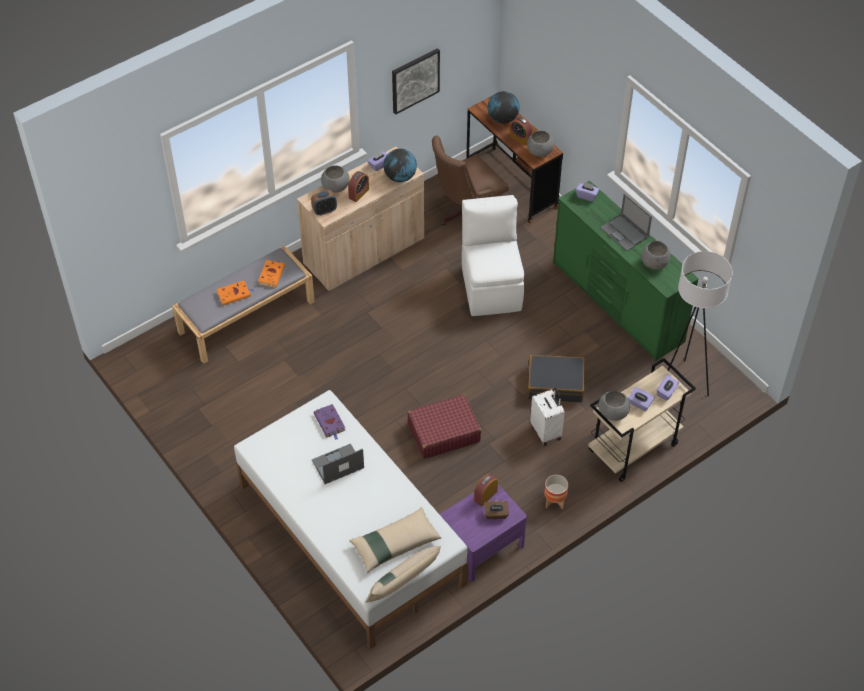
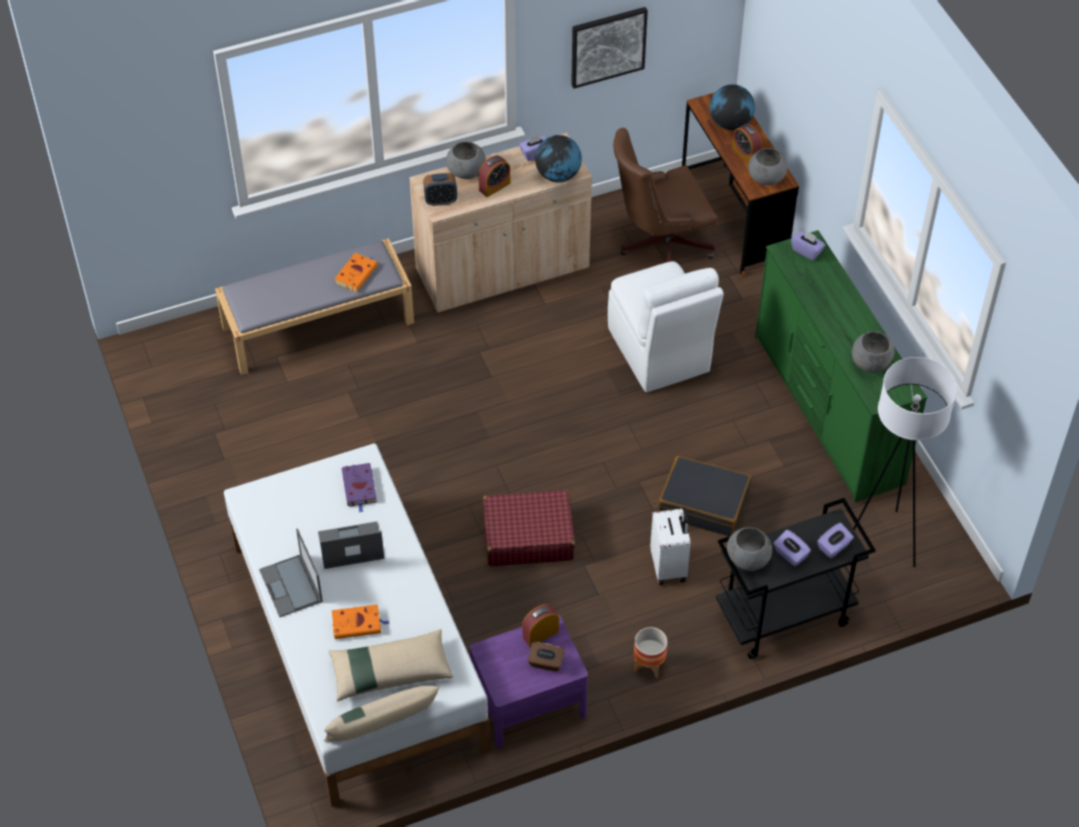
camera: 15 degrees right, 0 degrees up
(234, 294) = (299, 290): orange book -> orange book (358, 623)
(491, 287) = (659, 352): white chair -> white chair turned 150 degrees clockwise
(624, 233) = (843, 312): laptop -> laptop (291, 586)
(633, 449) = (783, 617): beige cart -> black cart

